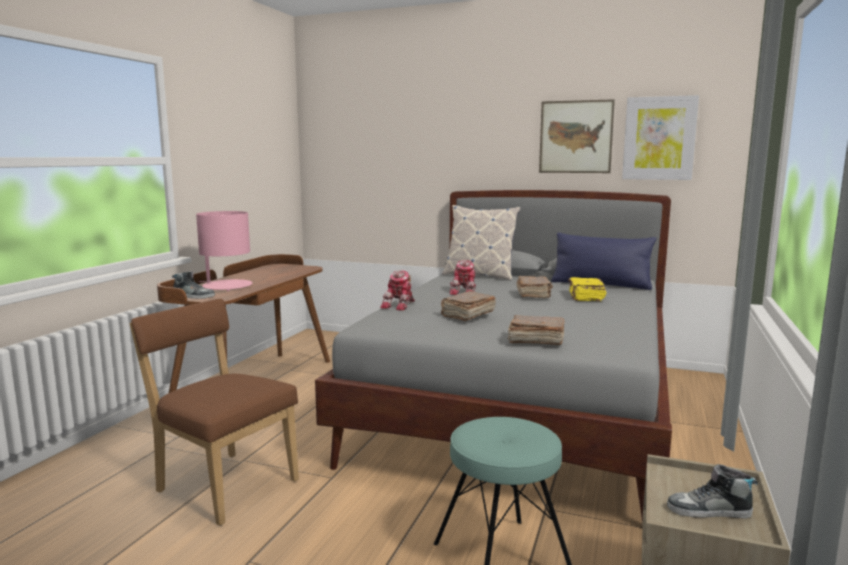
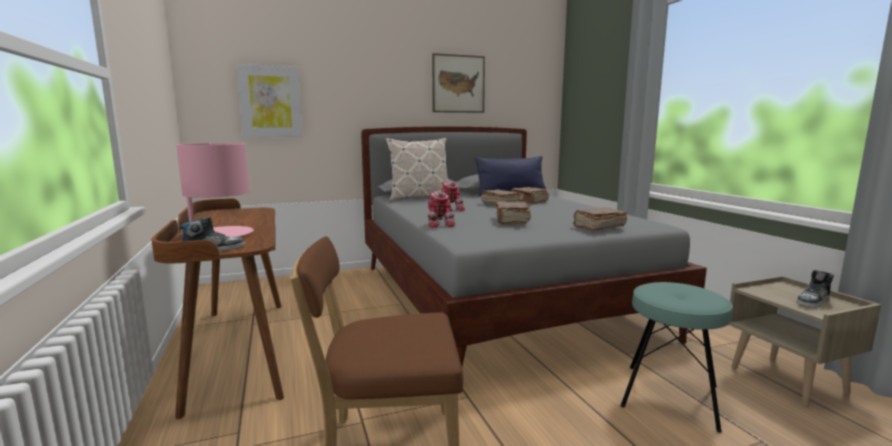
camera: 40 degrees left, 0 degrees up
(585, 297) = (529, 201): yellow book -> brown book
(659, 138) = (513, 87): picture -> picture (270, 101)

